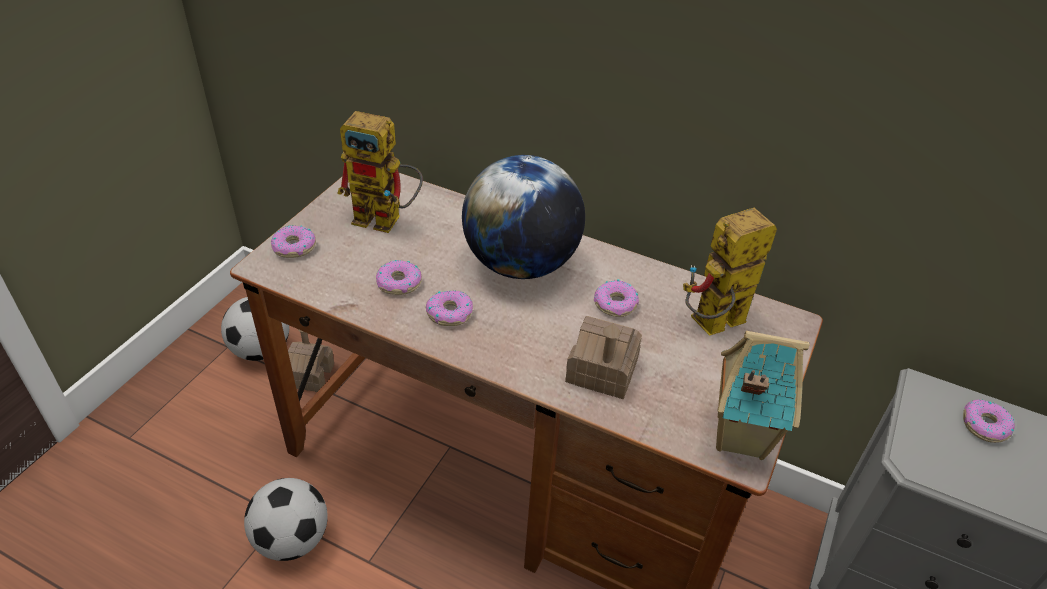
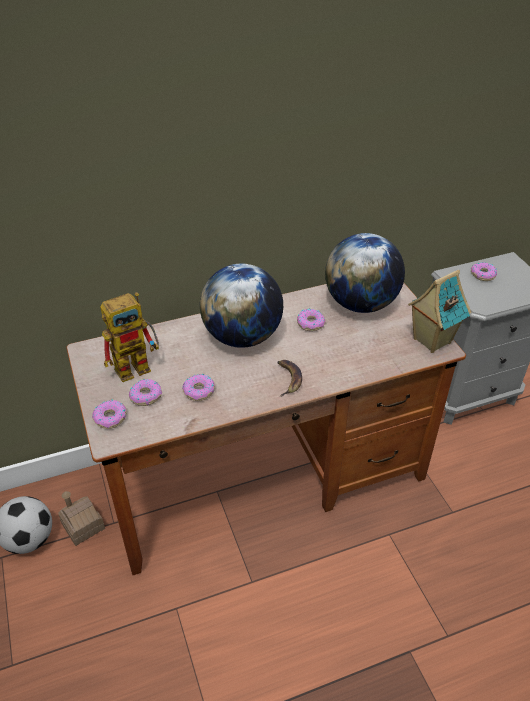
camera: 45 degrees left, 0 degrees up
(292, 540) = (198, 612): football -> none
(449, 313) = (247, 385): donut -> donut (145, 396)
(499, 340) = (288, 379): none -> banana
(602, 370) = (348, 356): toy house -> none
(712, 327) = (360, 304): toy robot -> globe

